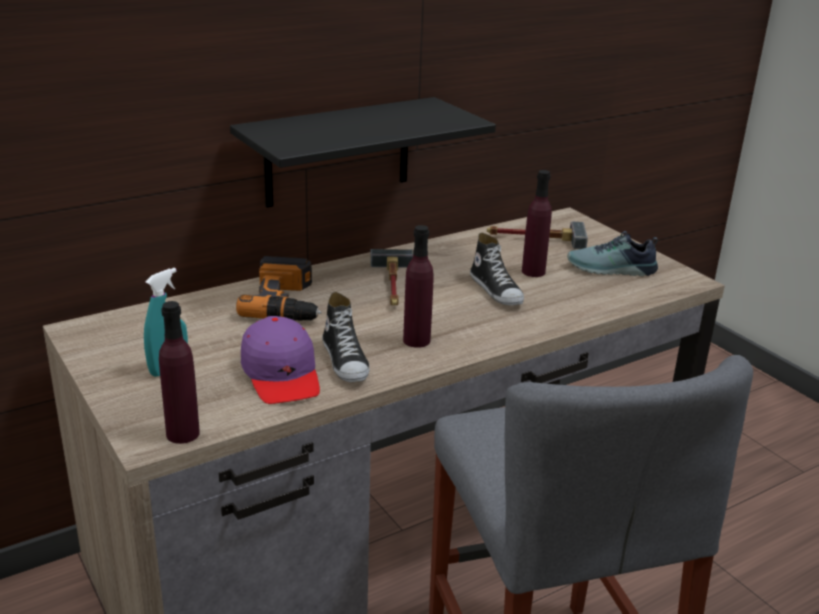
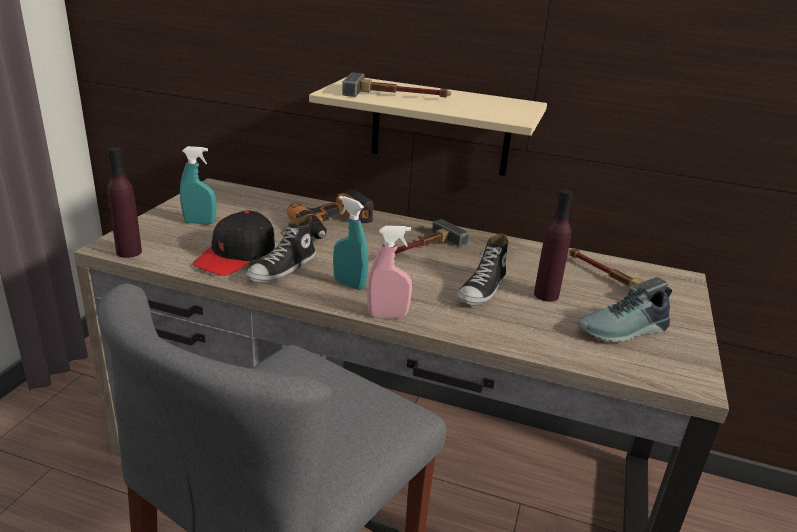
camera: 50 degrees right, 0 degrees up
(281, 374) = (236, 255): purple cap -> black cap
(338, 152) = (440, 127): black shelf -> beige shelf
(341, 131) = (398, 95): none -> hammer
(416, 340) = (349, 284): purple bottle -> turquoise spray bottle
(490, 345) = (388, 315): none -> pink spray bottle
(611, 270) = (624, 331): shoe -> shoe turned 75 degrees counterclockwise

